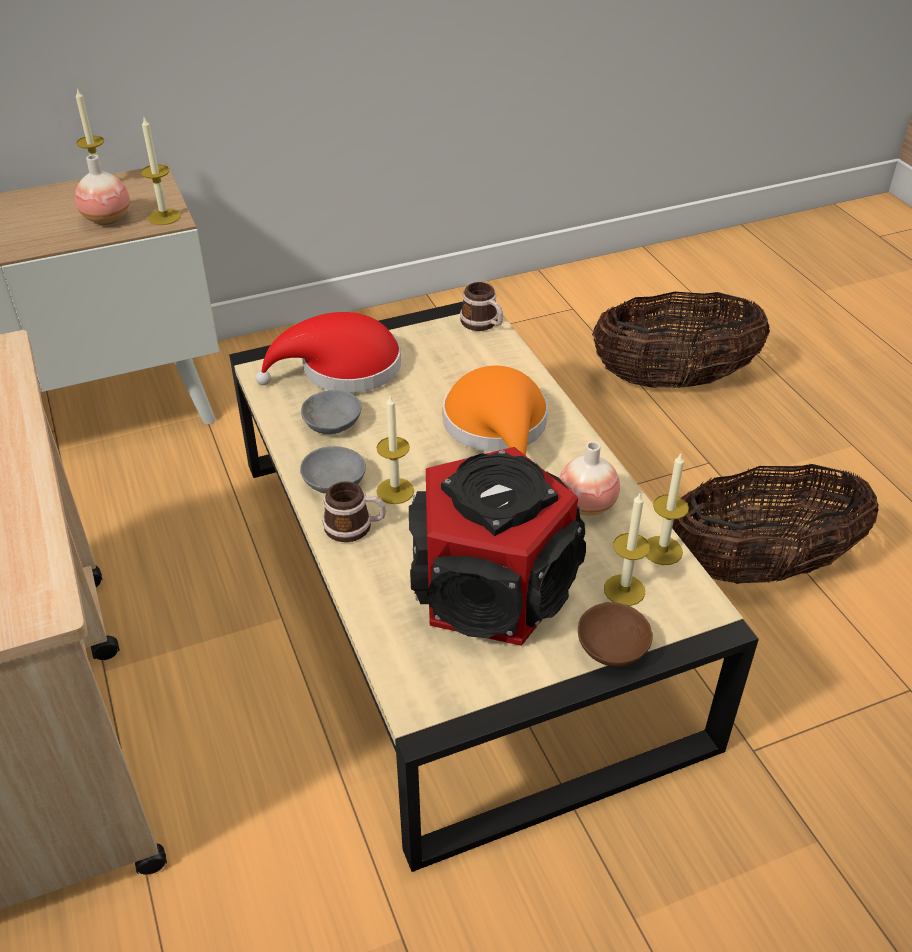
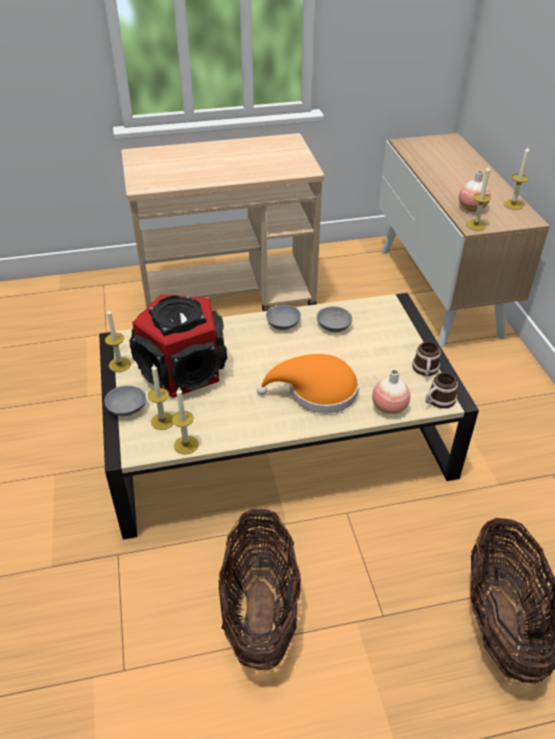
camera: 100 degrees right, 0 degrees up
(342, 369) = (387, 333): red hat -> none
(355, 527) = (246, 328): mug -> mug (425, 370)
(395, 491) = (269, 344): candle -> candle (119, 364)
(586, 505) = (235, 419): vase -> vase (389, 407)
(609, 646) = (128, 407): brown bowl -> grey bowl

